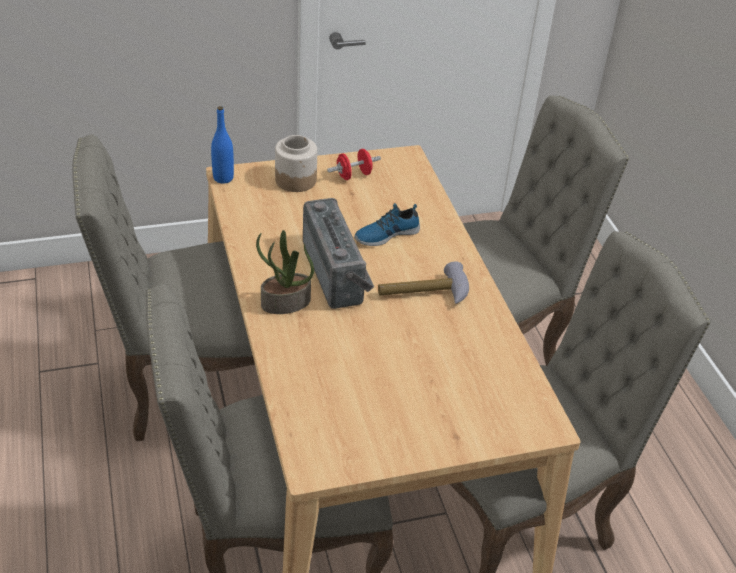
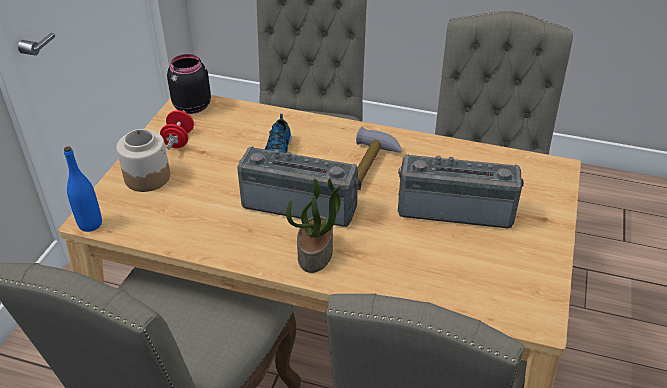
camera: 55 degrees left, 0 degrees up
(403, 162) = (191, 106): none -> black jar
(416, 368) = (455, 208): none -> radio

